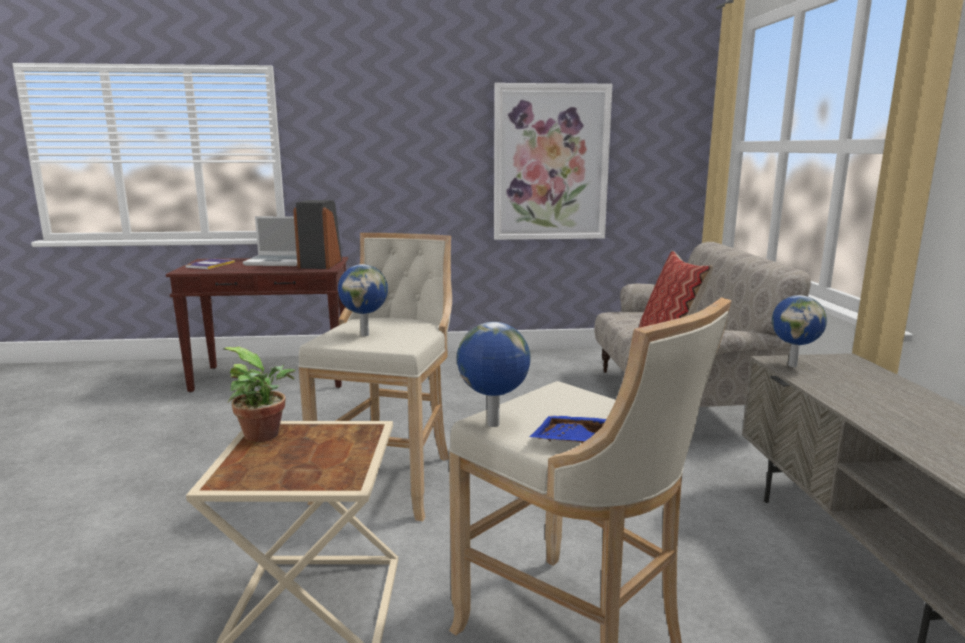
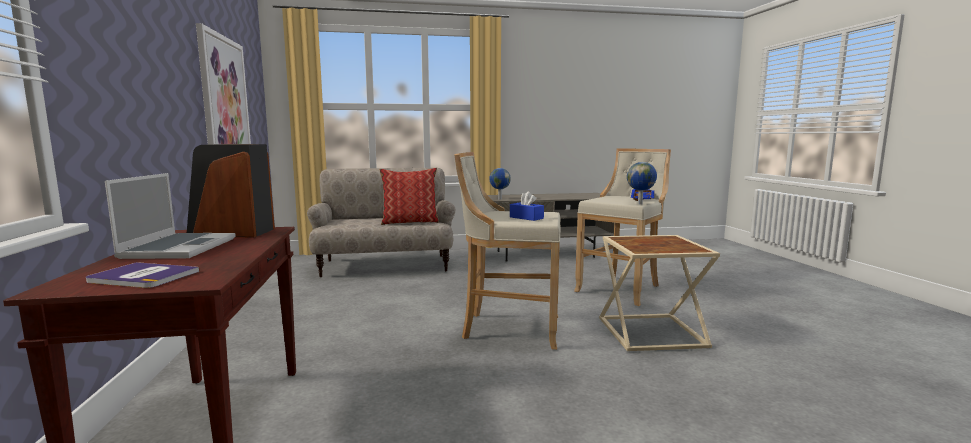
camera: 95 degrees left, 5 degrees down
(266, 436) = (648, 249): potted plant -> none
(365, 334) = (526, 218): globe -> blue tissue box

